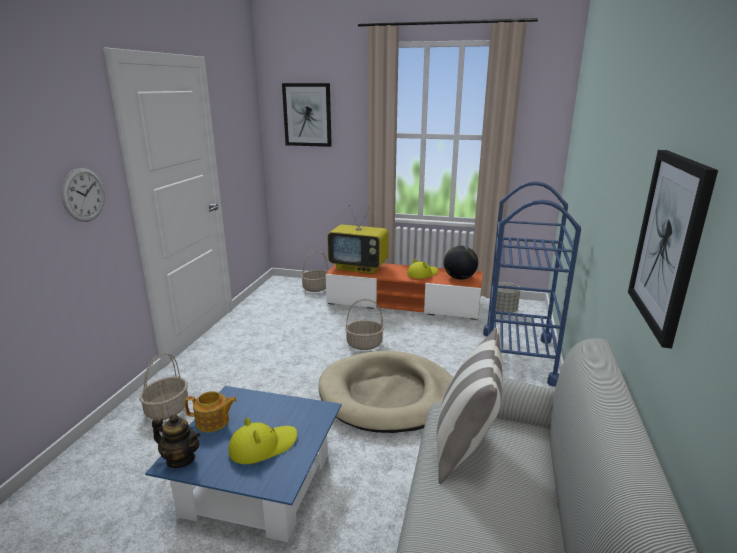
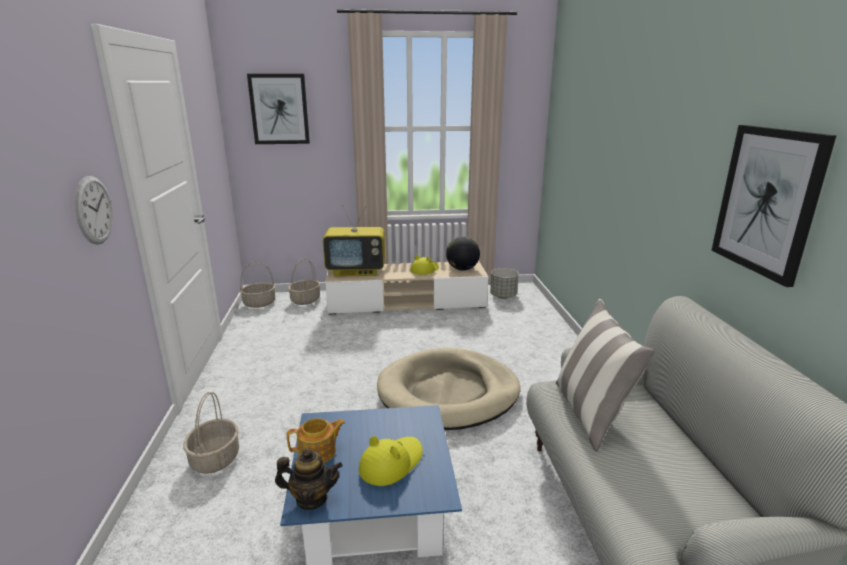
camera: 20 degrees left, 0 degrees up
(365, 344) = (393, 348): basket -> basket (260, 303)
(403, 303) = (406, 302): orange tv stand -> beige tv stand
(518, 357) = (541, 335): blue cart -> none

